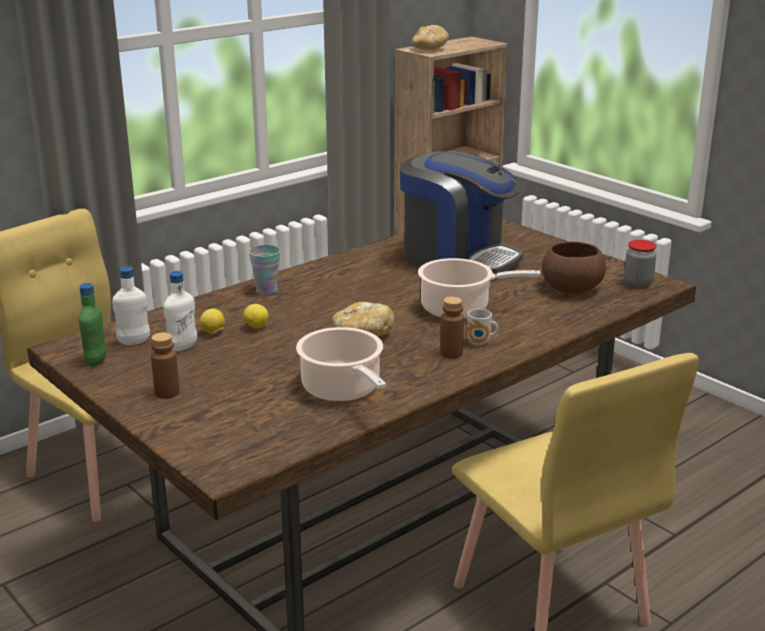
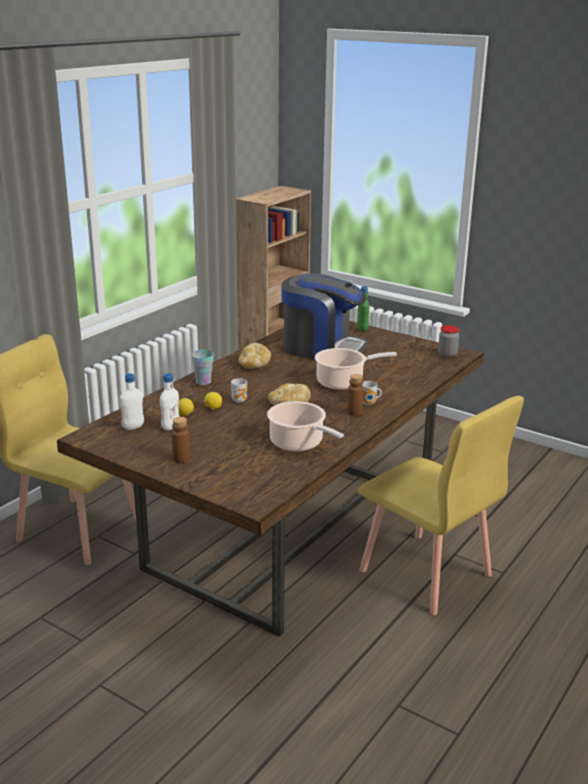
camera: 15 degrees left, 0 degrees up
(96, 361) = (115, 443): green bottle -> green bottle (362, 329)
(300, 320) = (240, 400): none -> mug
(429, 49) = (260, 197): bread -> bread (254, 365)
(571, 289) = (407, 362): brown bowl -> none

